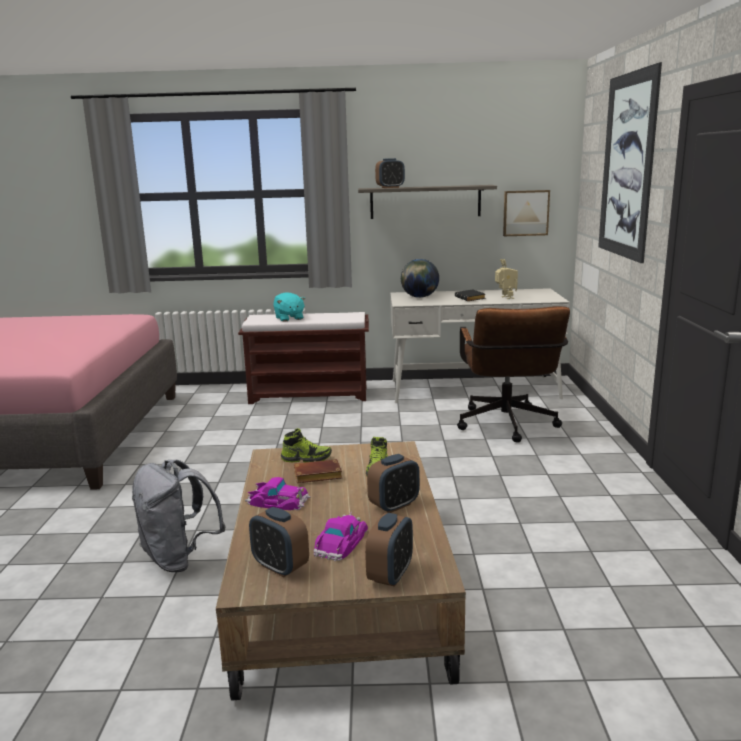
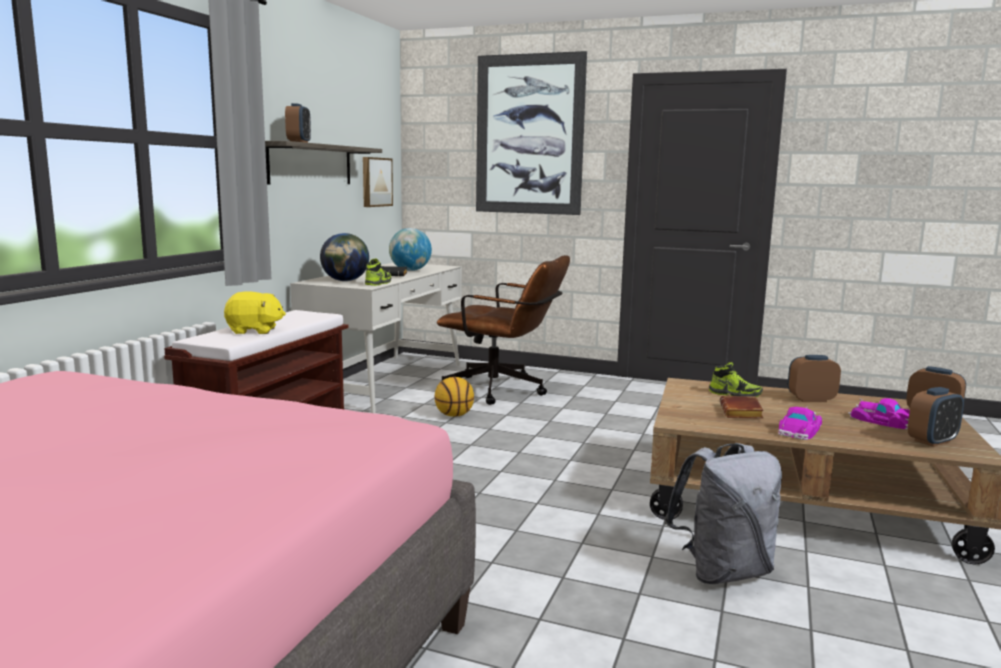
camera: 70 degrees left, 5 degrees down
(289, 318) = (254, 331): turquoise plush toy -> yellow plush toy
(306, 458) = (694, 411): shoe -> shoe (378, 283)
(394, 505) = (811, 399): alarm clock -> alarm clock turned 75 degrees counterclockwise
(419, 424) = (454, 415): none -> basketball
(505, 298) = (410, 270): toy robot -> globe

